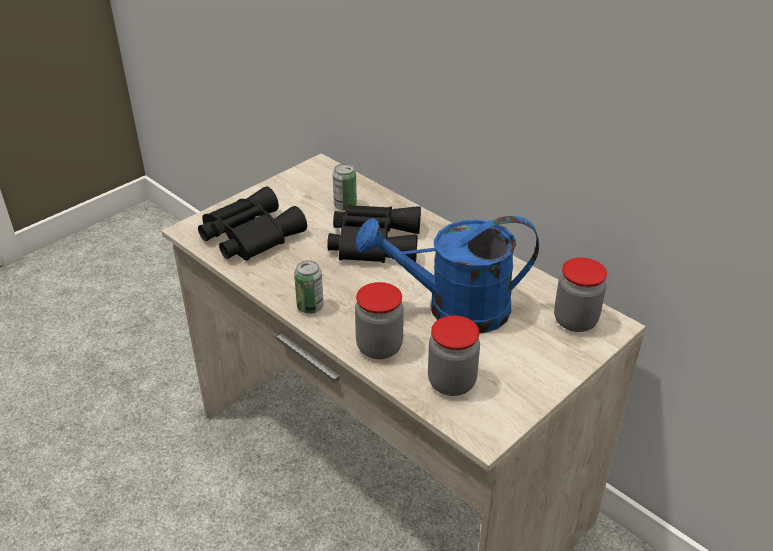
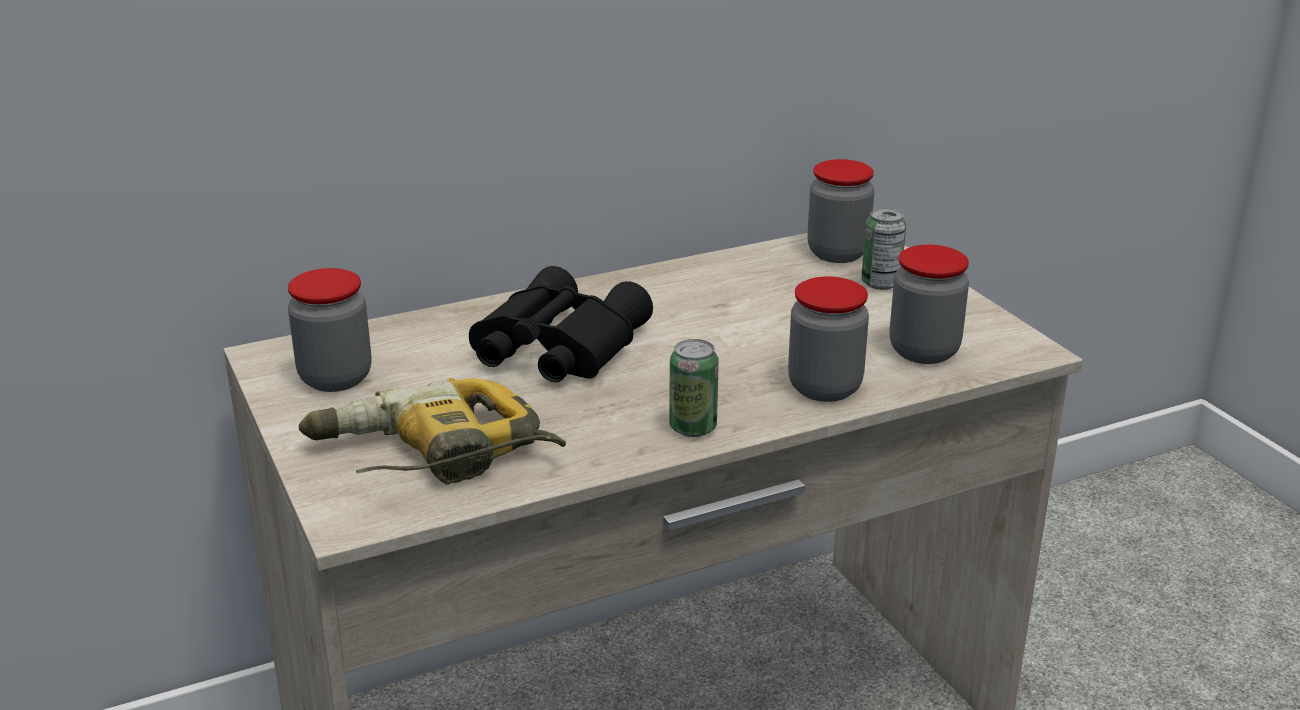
camera: 70 degrees left, 10 degrees down
(248, 235) = (431, 456): black binoculars -> power drill
(307, 189) = (335, 378): none -> jar
(345, 205) = (426, 353): can -> can (880, 283)
(453, 309) = (768, 320): blue watering can -> none

